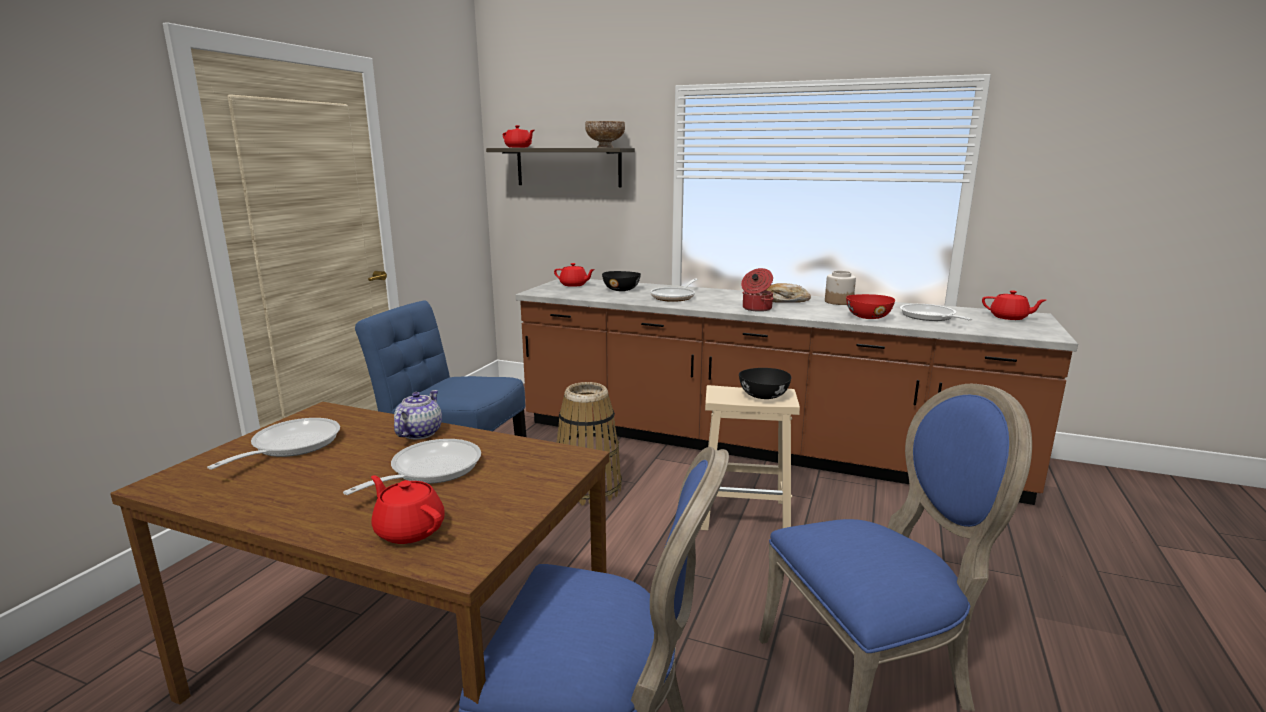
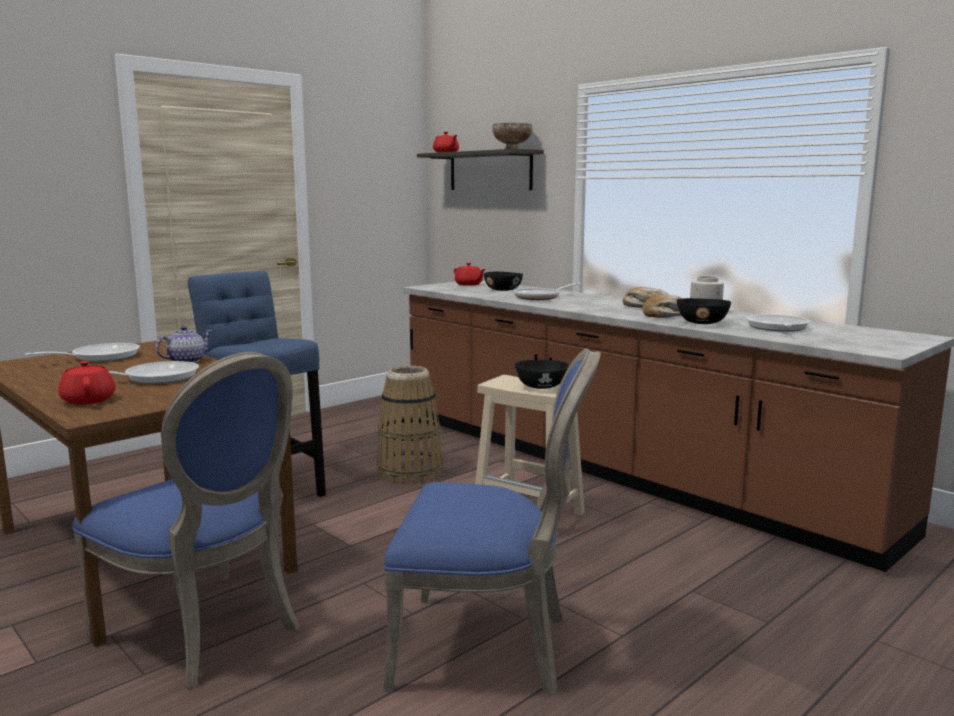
camera: 25 degrees right, 5 degrees down
(756, 308) = (599, 309): cooking pot -> none
(821, 310) = (665, 315): none -> bread
(868, 317) = (702, 323): red bowl -> black bowl
(1009, 317) = (881, 336): red teapot -> none

